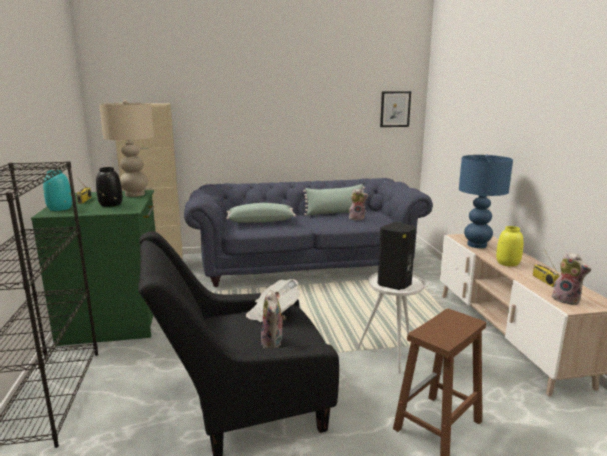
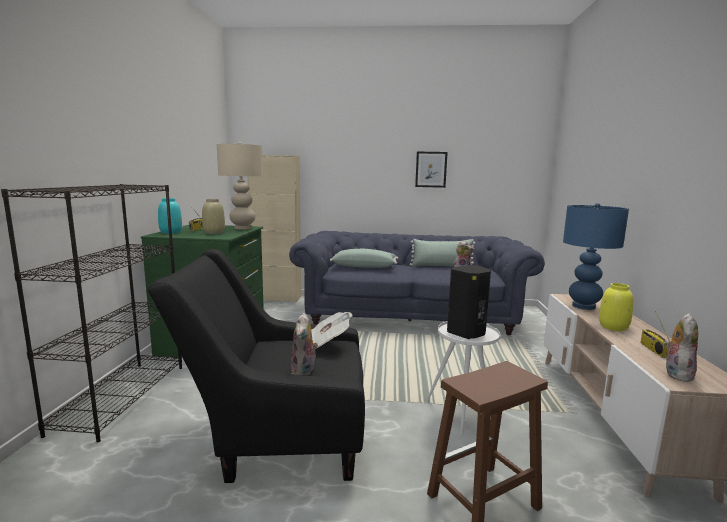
camera: 15 degrees right, 5 degrees down
(111, 204) = (214, 232): black vase -> beige vase
(395, 109) = (518, 168): picture -> picture (431, 169)
(567, 300) = (676, 373): plush toy -> plush toy turned 120 degrees counterclockwise

